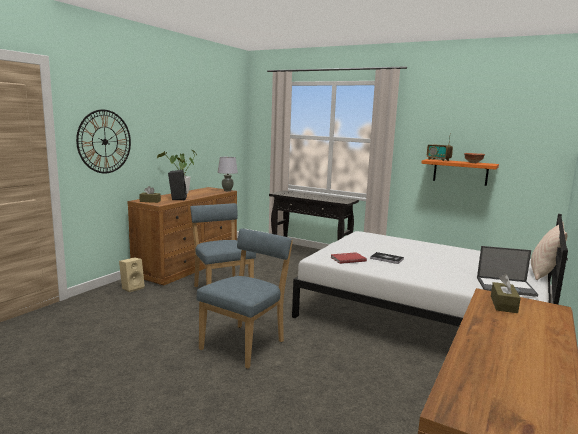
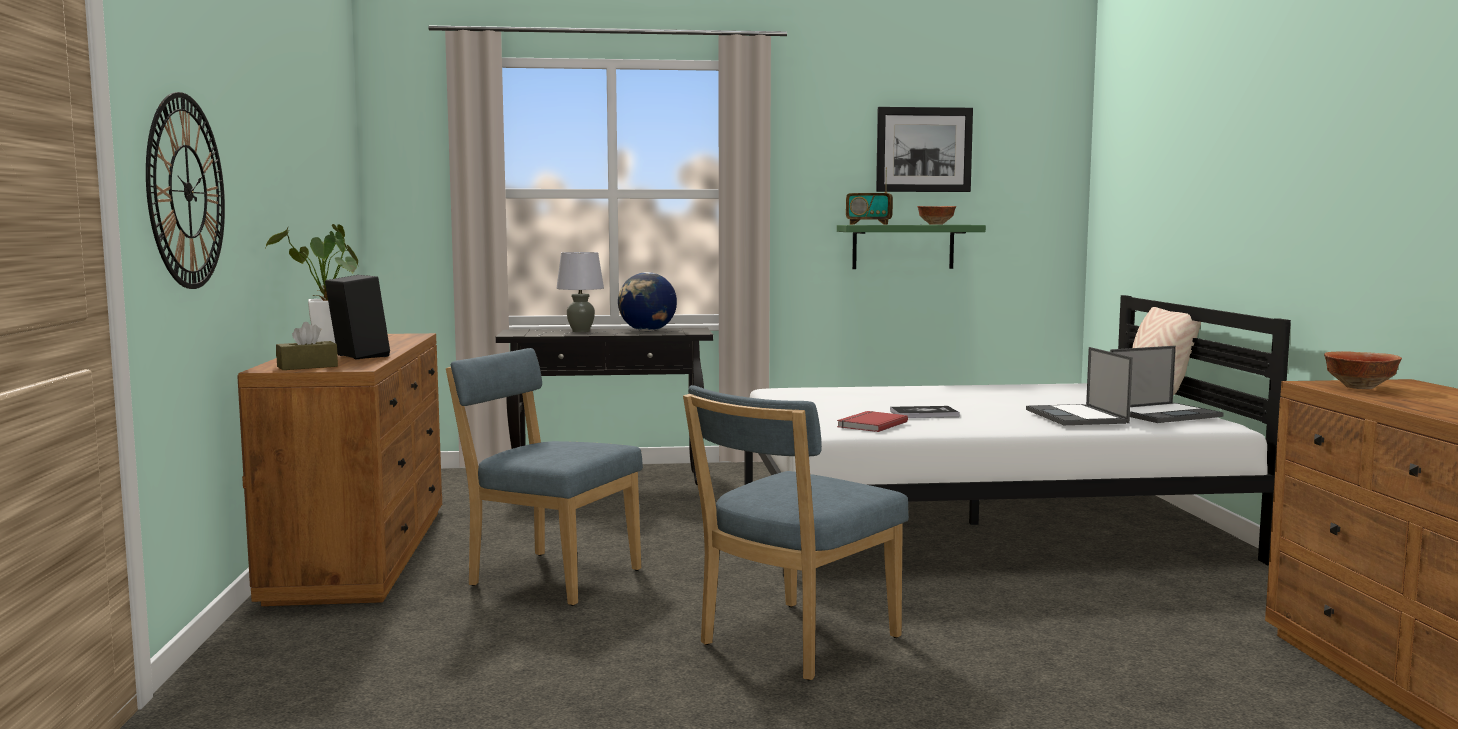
camera: 35 degrees left, 5 degrees down
(132, 287) = (305, 627): beige speaker -> none
(227, 190) = (414, 335): grey table lamp -> grey table lamp (580, 331)
(245, 344) = (793, 643): blue chair -> blue chair turned 135 degrees counterclockwise
(329, 198) = (647, 331): none -> globe
(451, 277) = (1077, 416): none -> laptop
(460, 172) = (903, 246): orange shelf -> green shelf
(476, 124) = (924, 149): none -> picture
(503, 304) = (1361, 387): brown tissue box -> bowl

